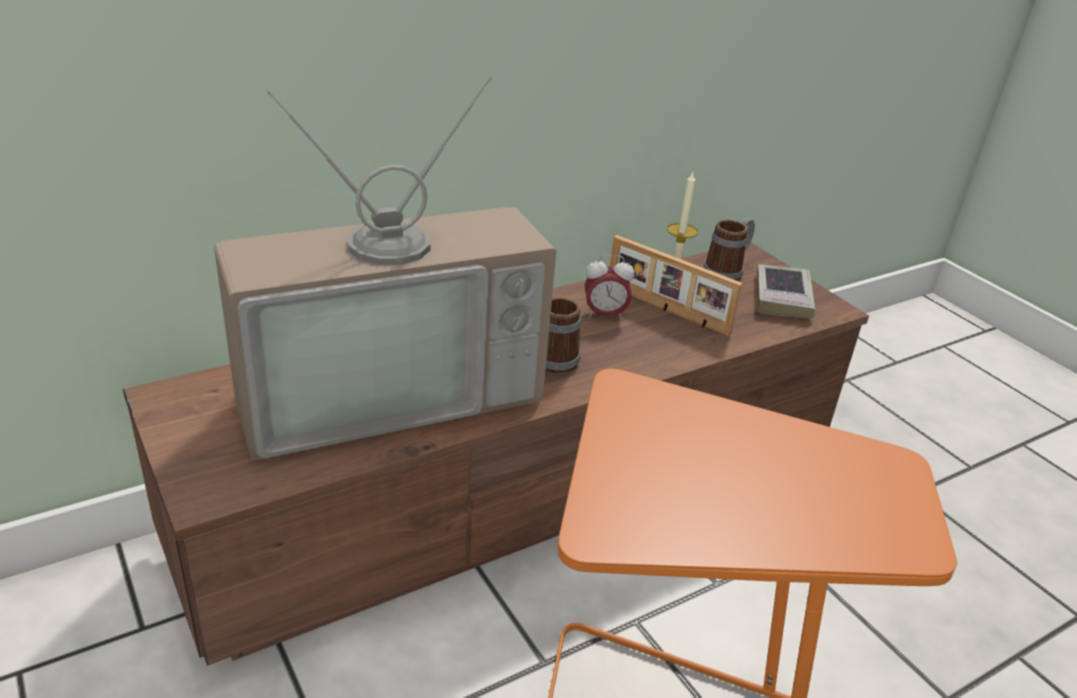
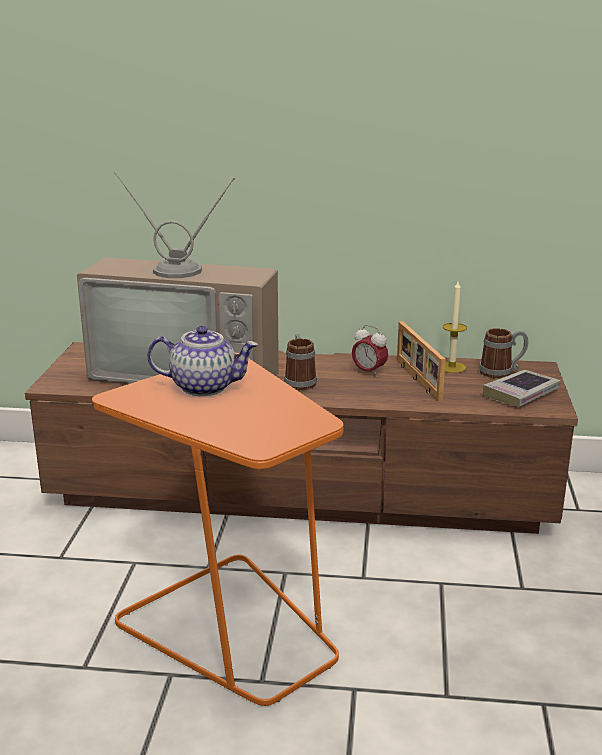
camera: 40 degrees right, 10 degrees down
(677, 456) = (205, 387): none -> teapot

